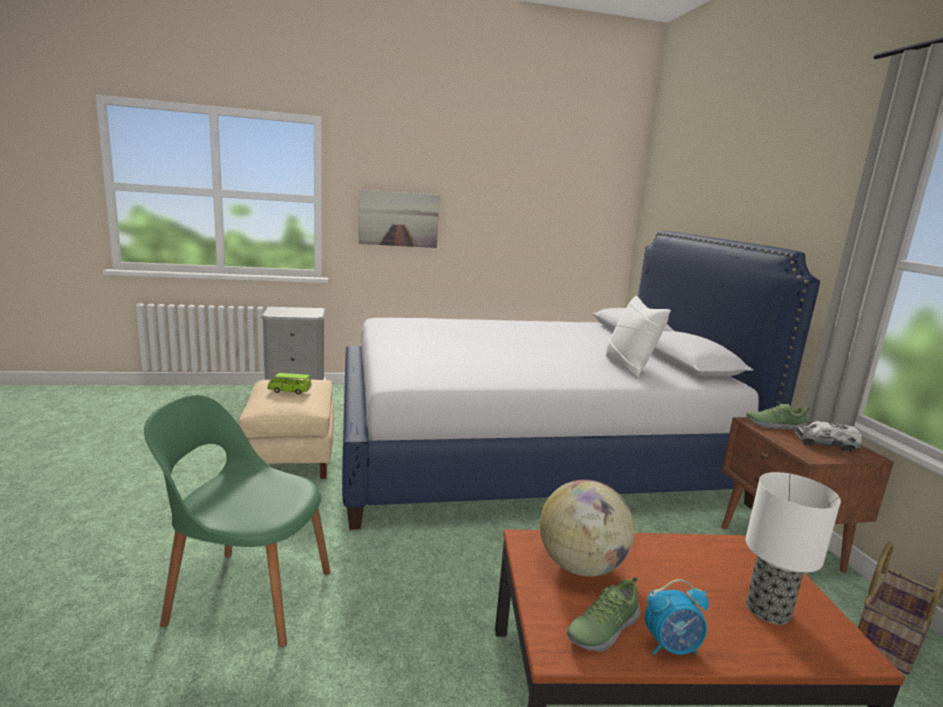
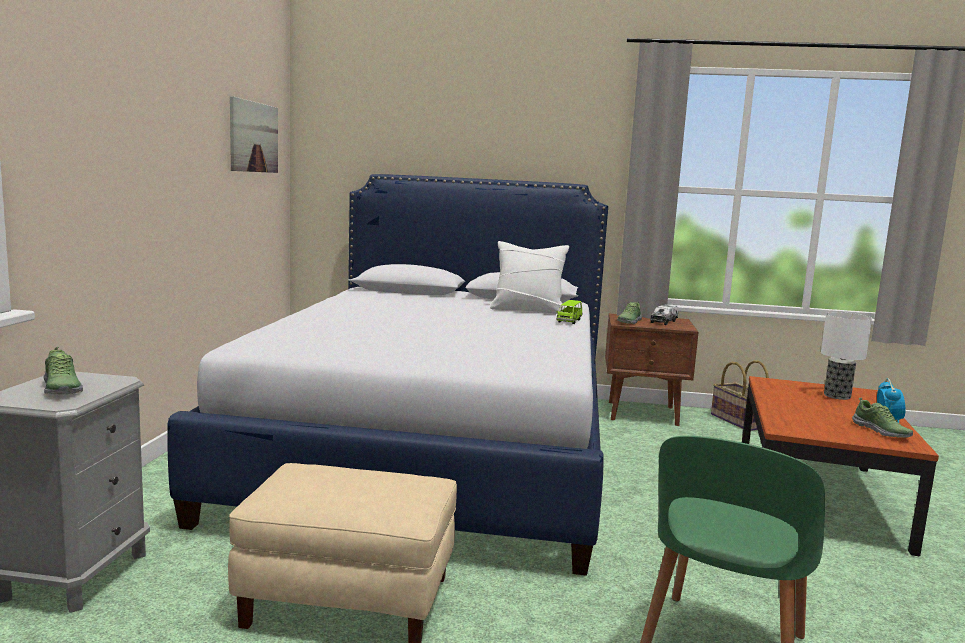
camera: 70 degrees left, 5 degrees down
(289, 391) = (344, 486): green toy car -> green toy car (569, 321)
(294, 311) = (61, 388): none -> shoe
(398, 219) = (106, 176): picture -> picture (254, 137)
(581, 566) = (811, 422): globe -> none

